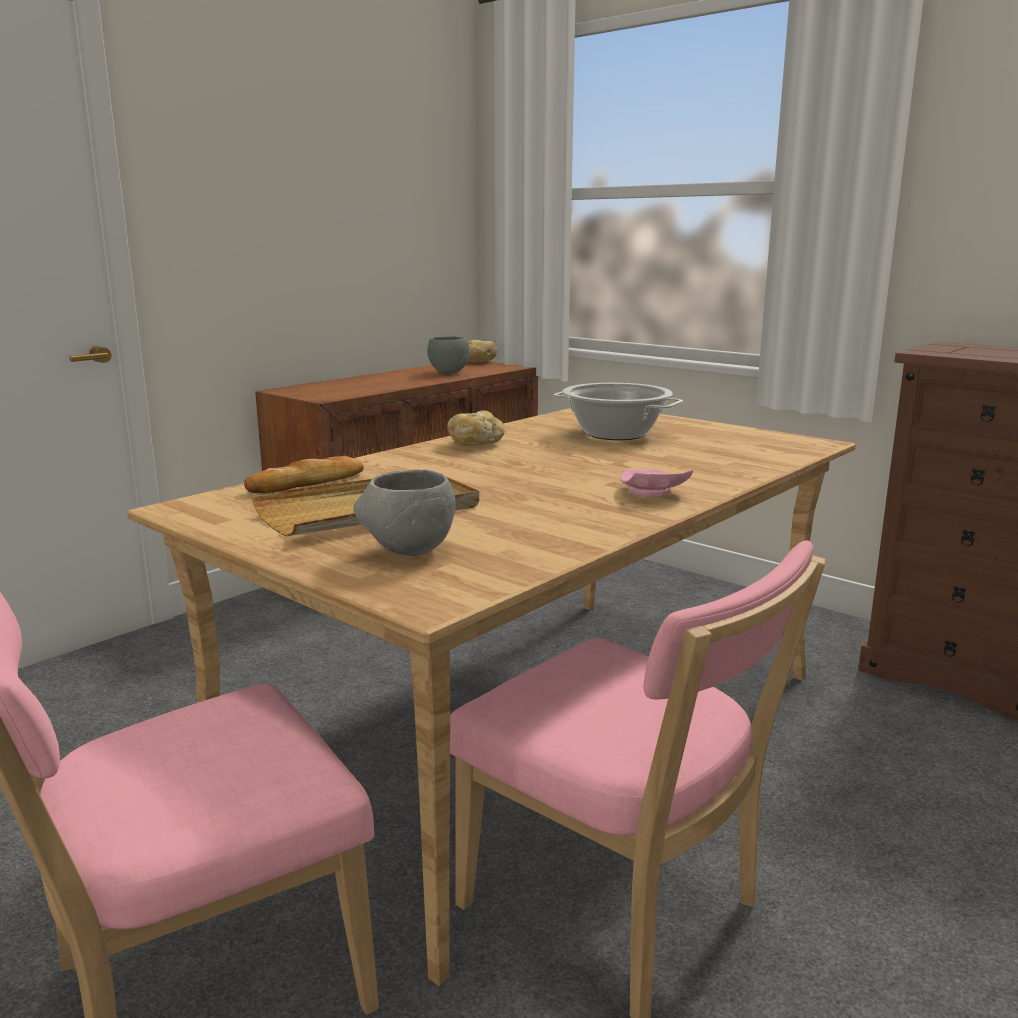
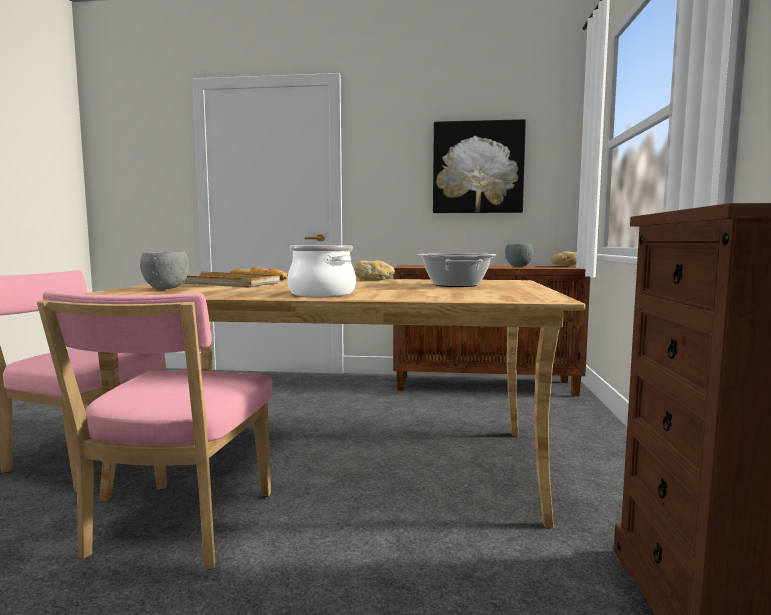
camera: 55 degrees right, 10 degrees down
(352, 208) = (478, 167): none -> picture
(651, 493) = (321, 294): pink plate -> cooking pot

